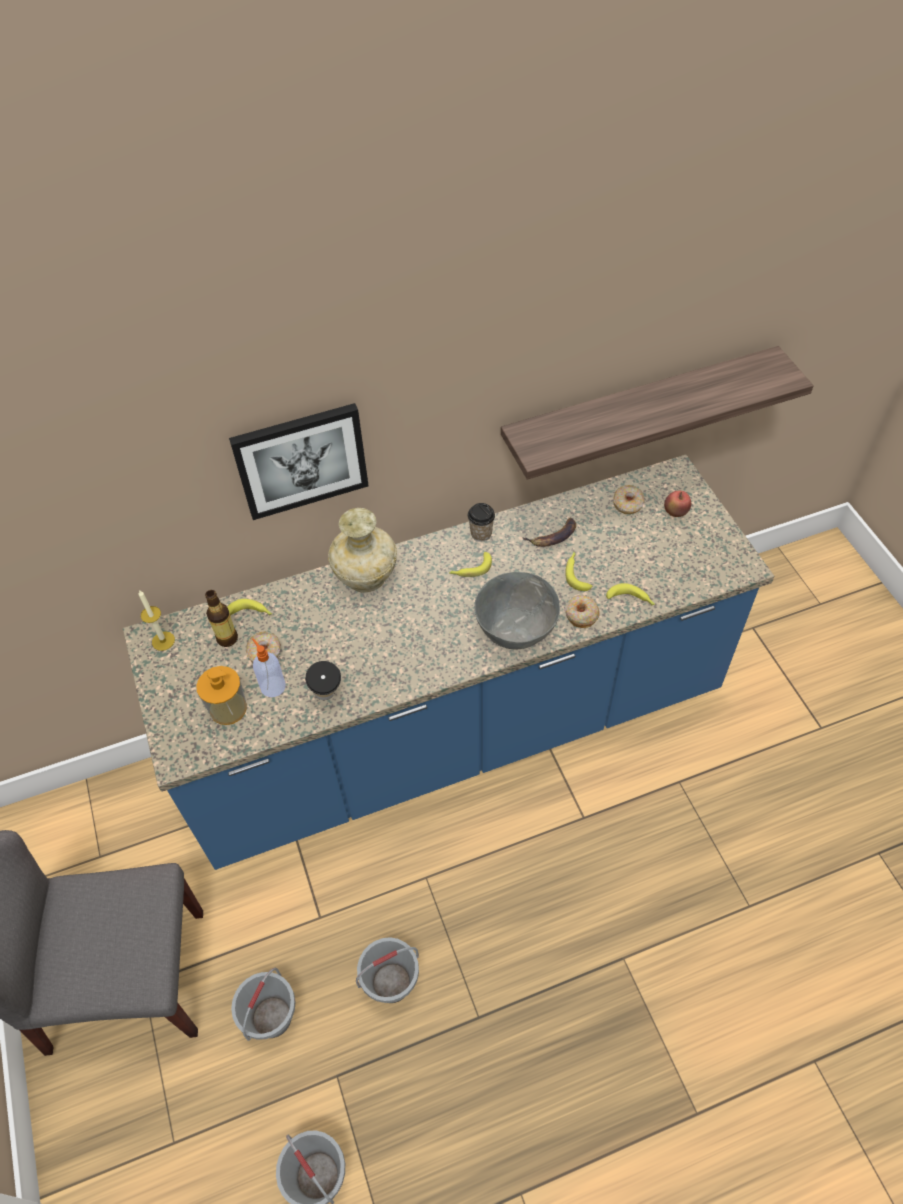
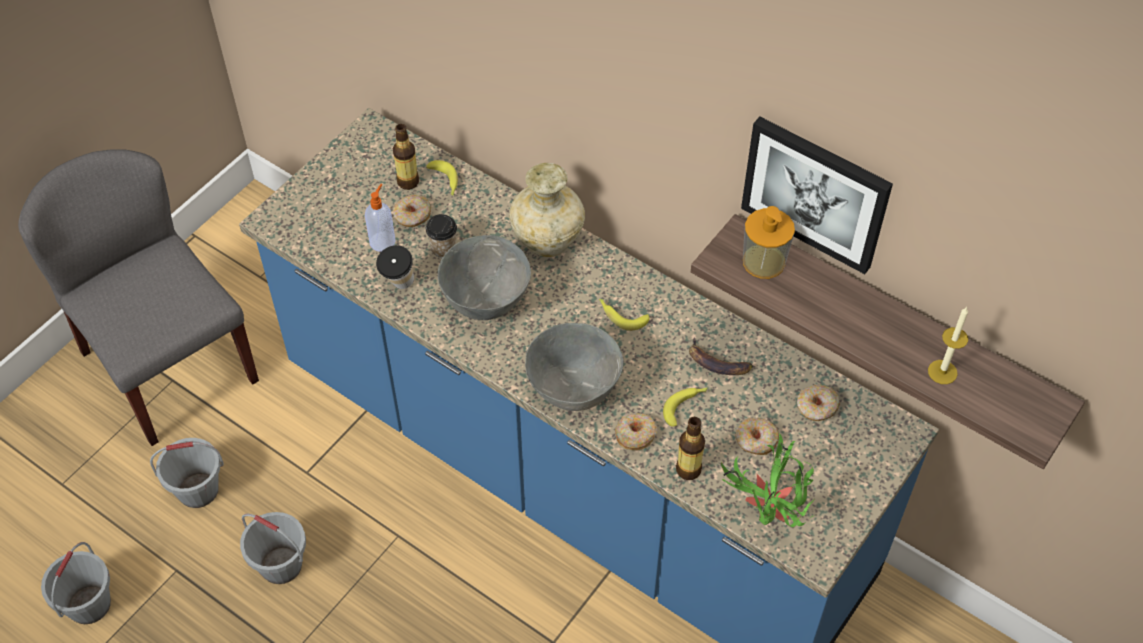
camera: 55 degrees right, 0 degrees up
(163, 641) = (374, 141): candle -> candle (942, 372)
(228, 708) = (339, 224): soap dispenser -> soap dispenser (763, 261)
(301, 460) = (542, 85): picture -> picture (816, 193)
(391, 646) = (485, 302): none -> grey bowl
(481, 534) = (672, 301): cup -> cup (443, 249)
(631, 600) = (688, 469): banana -> bottle
(632, 550) = (756, 440): none -> donut
(675, 513) = (841, 457): apple -> none
(700, 578) = (766, 520): none -> potted plant

